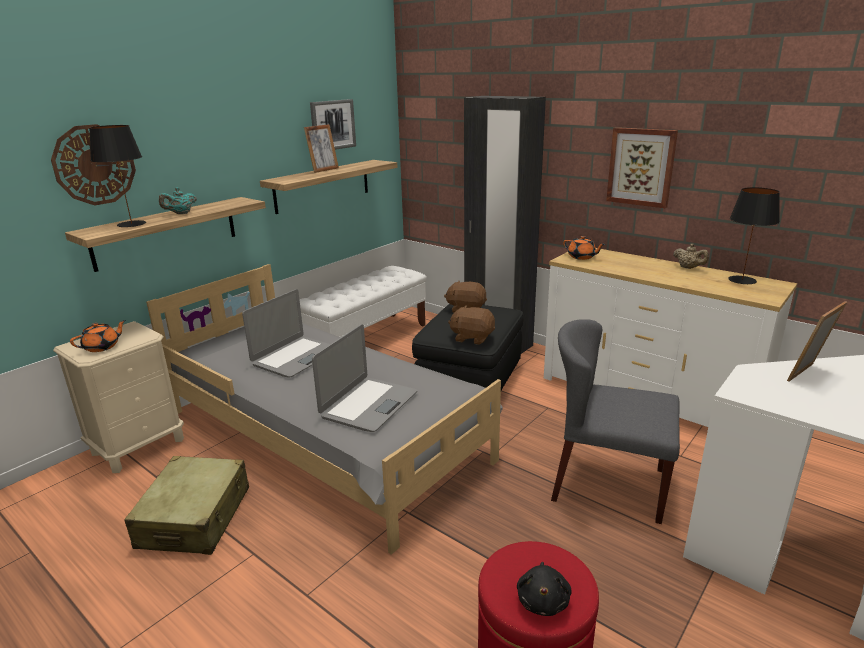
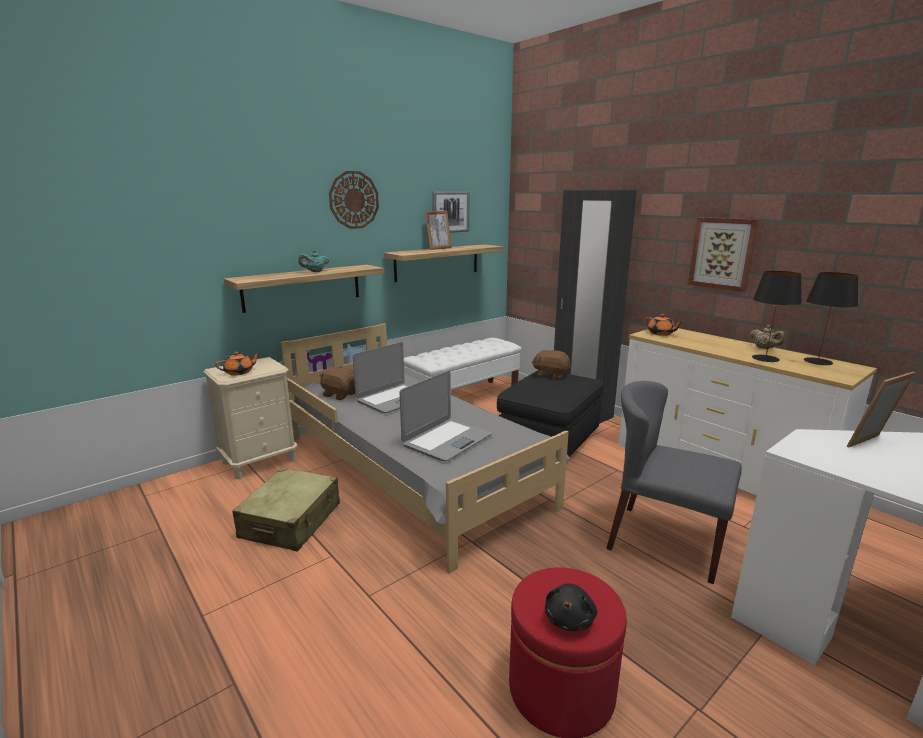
camera: 10 degrees right, 5 degrees down
(94, 165) = (252, 227): wall clock -> wall clock (354, 200)
(131, 224) = (274, 276): black table lamp -> black table lamp (765, 358)
(472, 338) = (551, 397): brown plush toy -> brown plush toy (340, 394)

